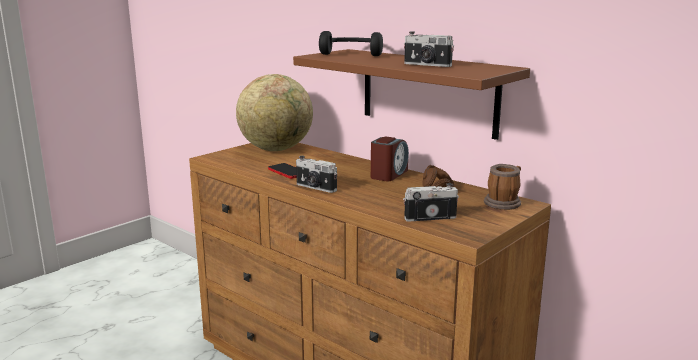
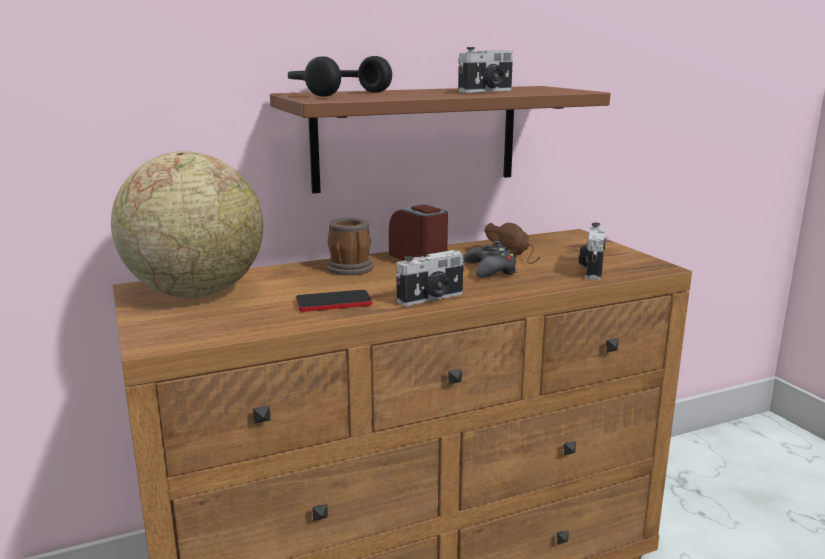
camera: 65 degrees left, 0 degrees up
(388, 192) = (490, 270): none -> black game controller
(504, 202) = (564, 239): mug -> mug (348, 267)

